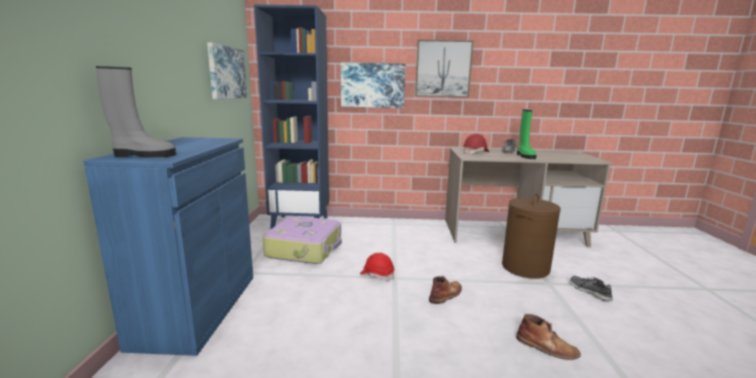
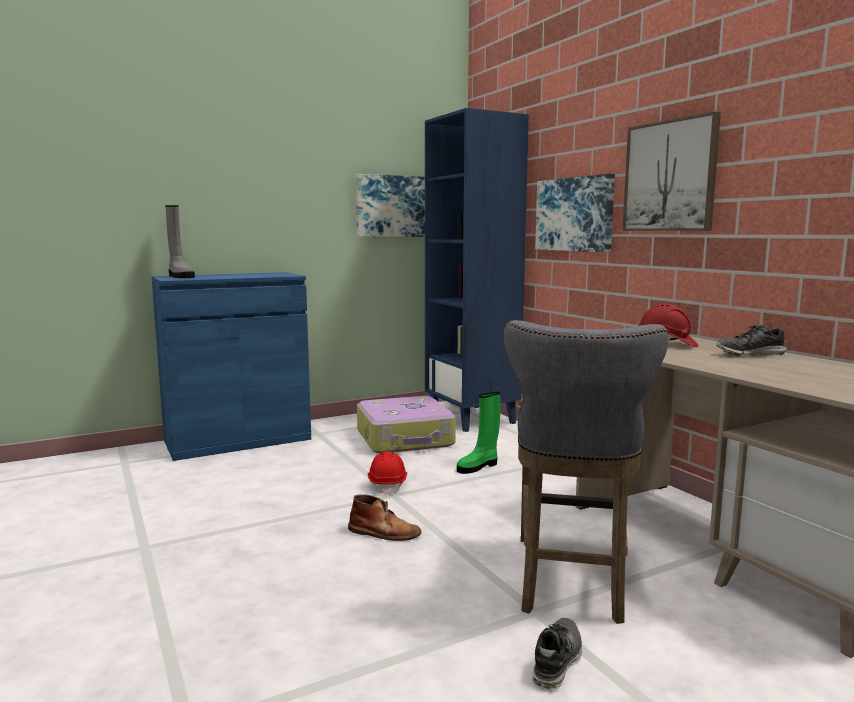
camera: 60 degrees right, 5 degrees down
(525, 156) = (728, 363): green boot -> green boot (478, 467)
(525, 268) = (570, 581): brown laundry basket -> grey stool
(547, 347) = (306, 624): brown boot -> none

